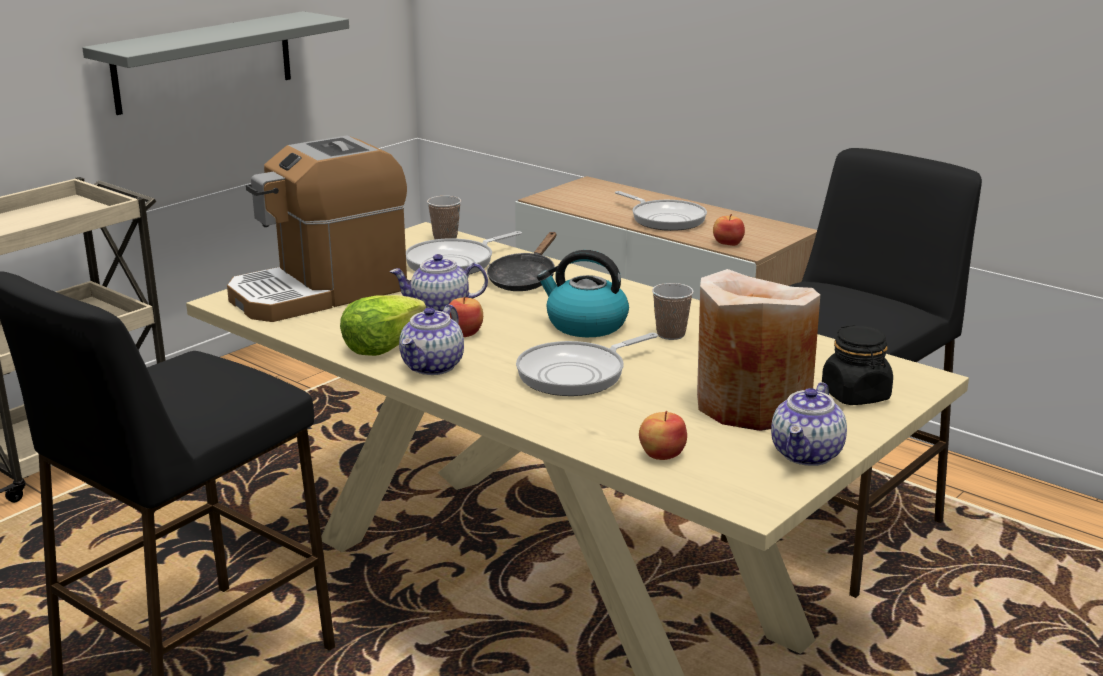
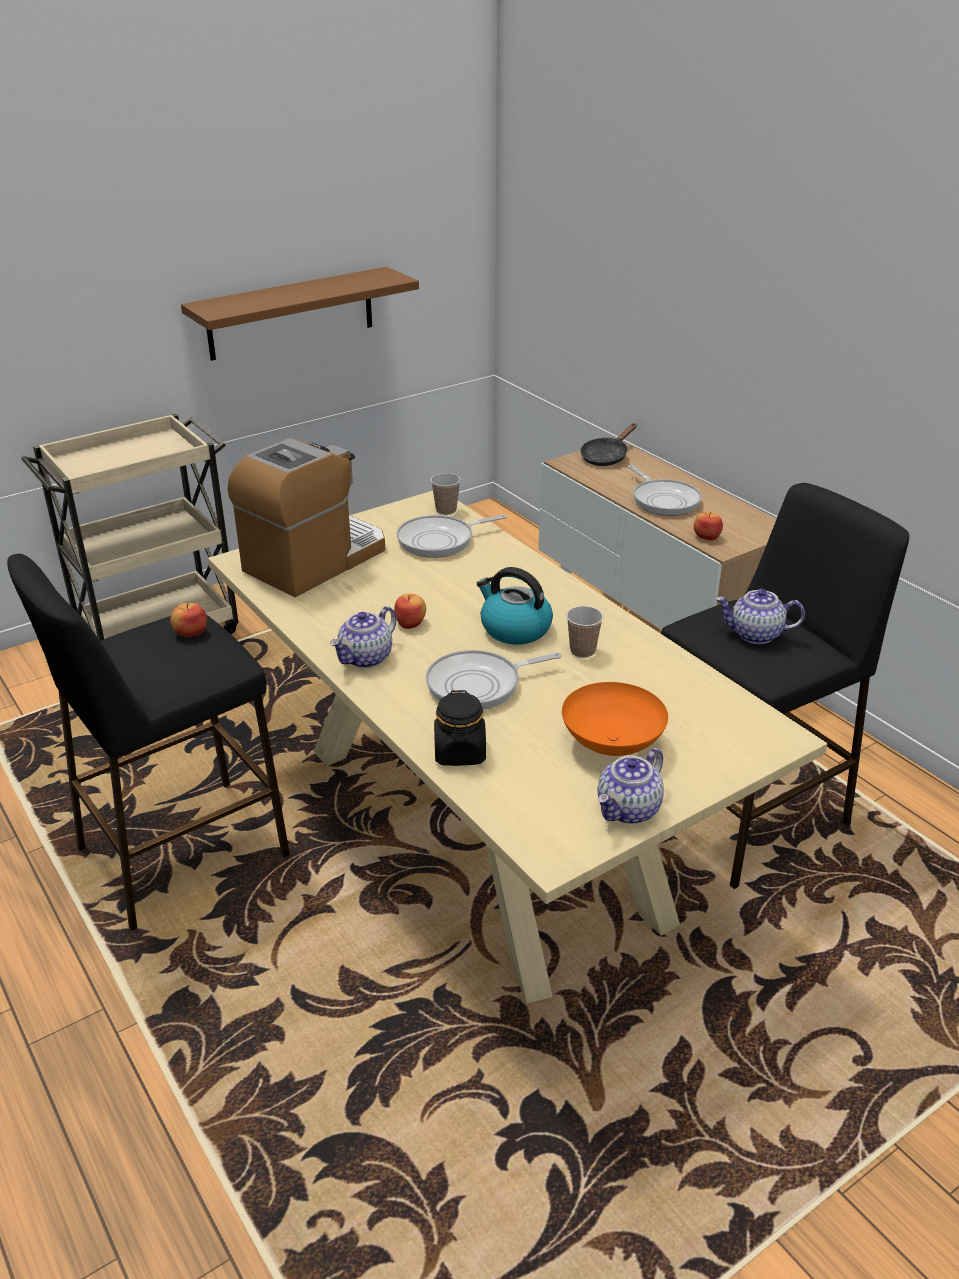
camera: 15 degrees right, 10 degrees up
(204, 62) = (291, 313): grey shelf -> brown shelf
(320, 292) = (315, 560): coffee machine -> coffee machine turned 150 degrees clockwise
(382, 346) = (336, 628): lettuce -> none
(439, 308) = (402, 593): teapot -> teapot (755, 634)
(524, 279) = (489, 568): black frying pan -> black frying pan (606, 457)
(662, 454) = (504, 787): apple -> apple (190, 632)
(751, 405) = (610, 744): beige vase -> orange bowl
(856, 395) = (709, 748): black jar -> black jar (460, 752)

